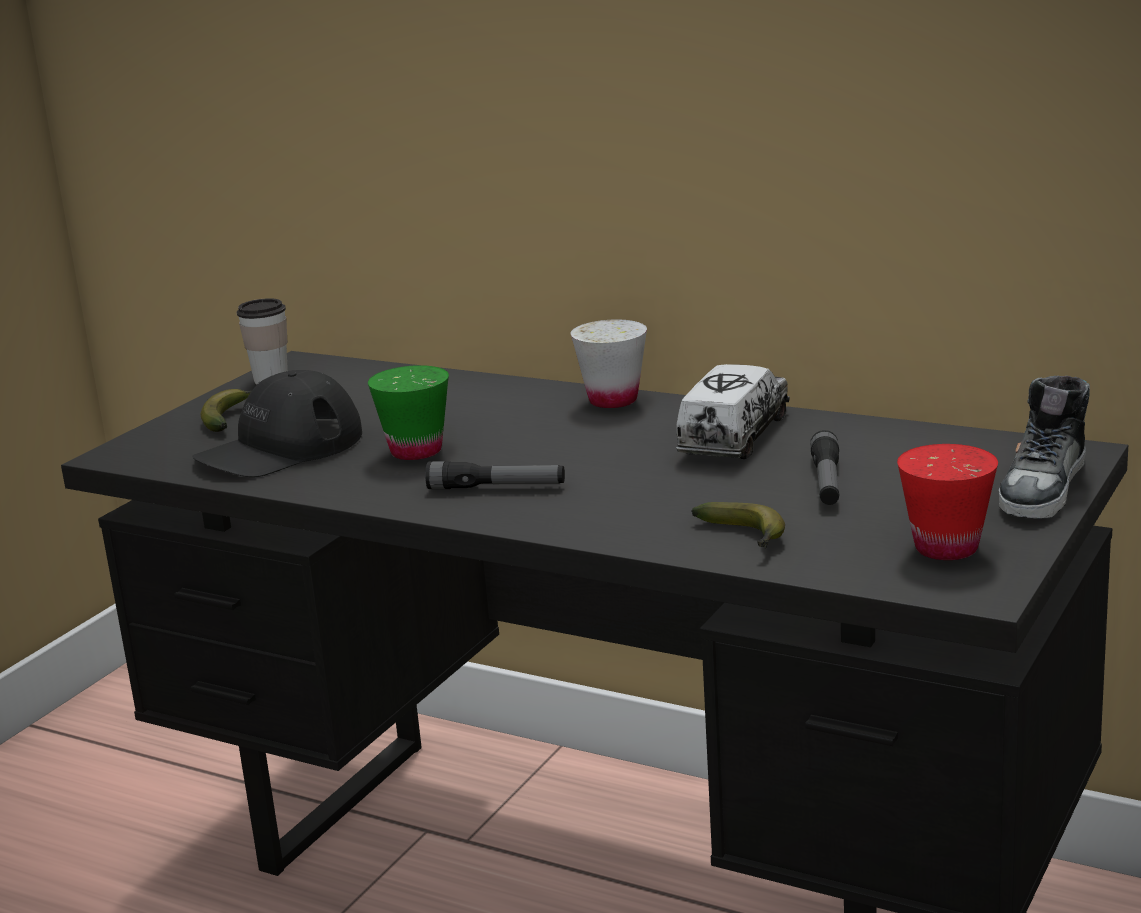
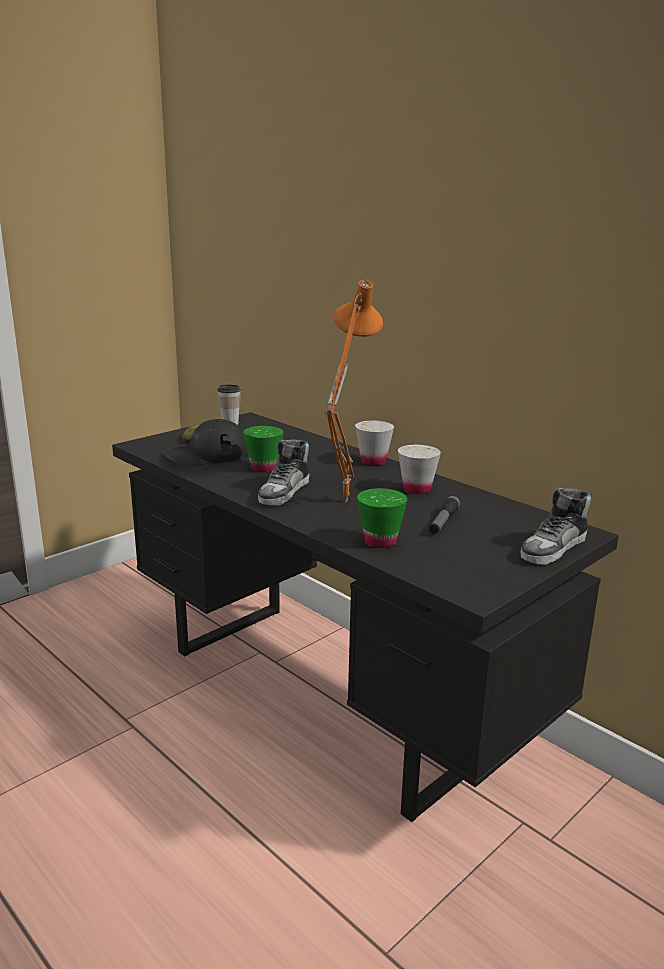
camera: 15 degrees right, 0 degrees up
(496, 487) = (284, 492): flashlight -> shoe
(617, 481) = (342, 500): none -> orange table lamp
(734, 435) = (417, 489): toy truck -> white cup
(745, 537) = (380, 541): banana -> green cup
(946, 548) = (476, 569): red cup -> none

